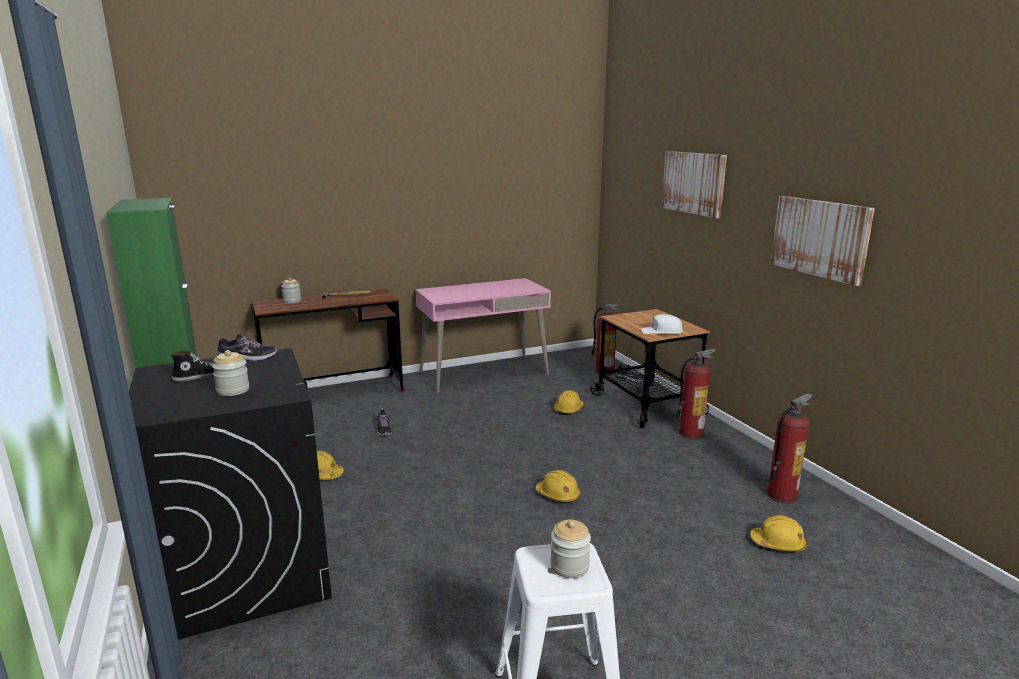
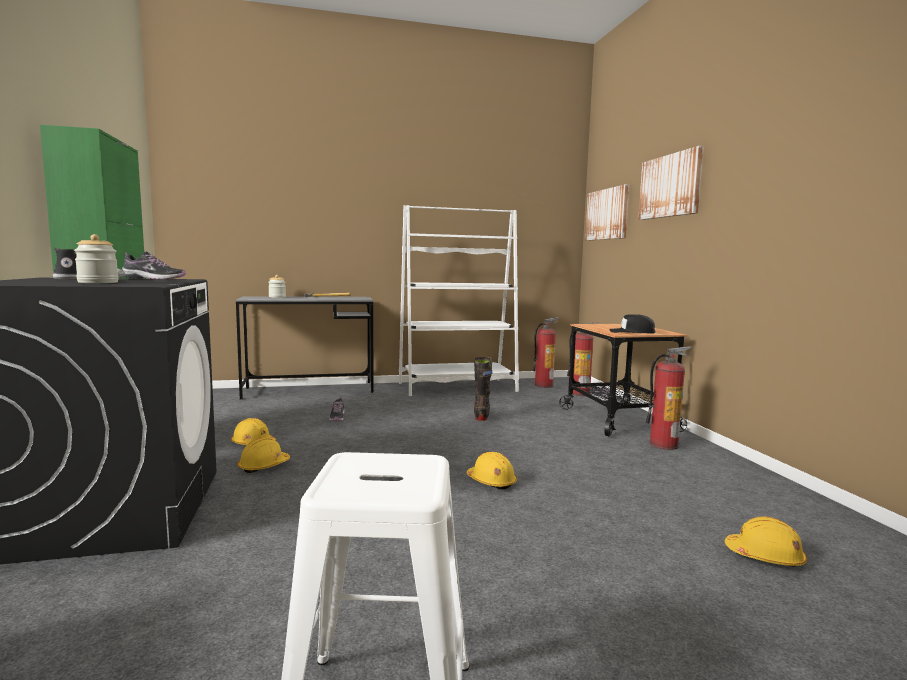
camera: 10 degrees right, 10 degrees down
(334, 394) = (309, 391): brown desk -> grey desk
(483, 373) = (457, 387): pink desk -> white bookcase
(521, 413) = (481, 416): none -> black boot
(568, 409) = (531, 417): yellow hard hat -> yellow hard hat (263, 466)
(569, 566) = (394, 474): jar -> none
(661, 331) = (631, 332): white cap -> black cap
(781, 495) = (772, 508): fire extinguisher -> fire extinguisher (544, 385)
(820, 238) = (813, 200): picture -> picture (607, 214)

